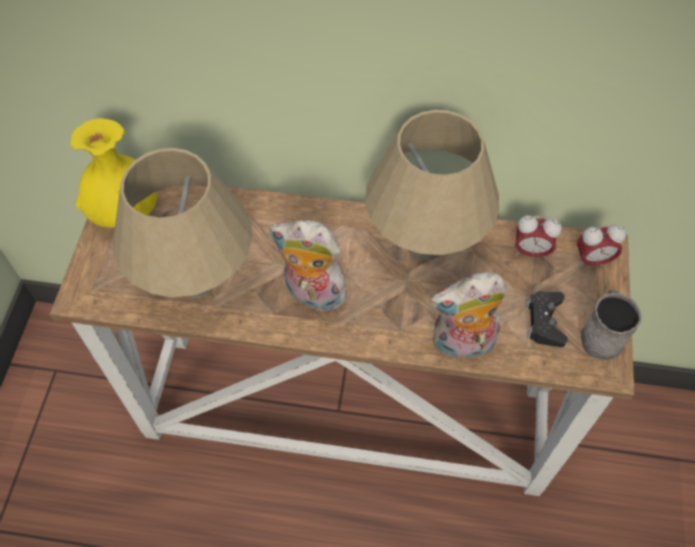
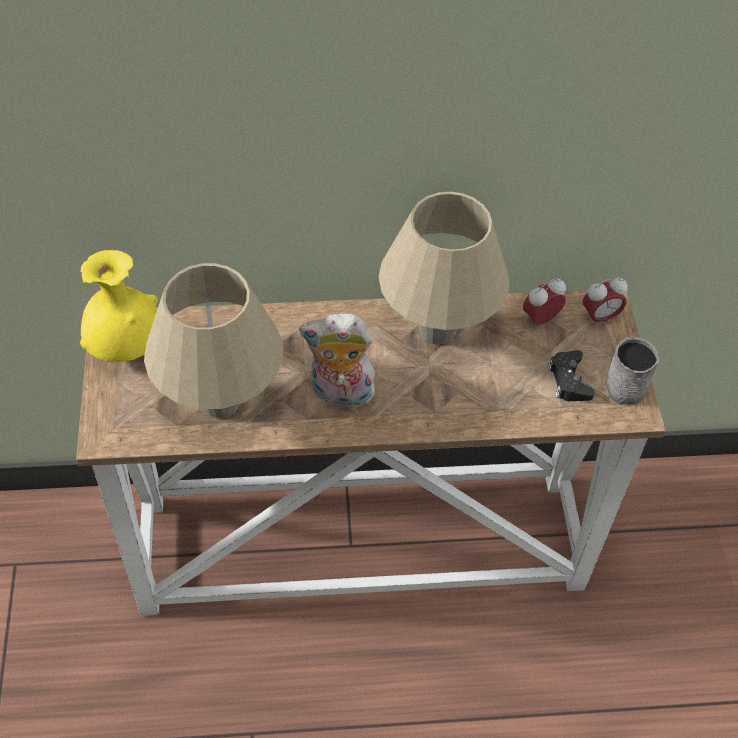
camera: 15 degrees left, 5 degrees down
(462, 345) = (497, 415): plush toy -> none
(530, 251) = (540, 319): alarm clock -> alarm clock turned 150 degrees clockwise

